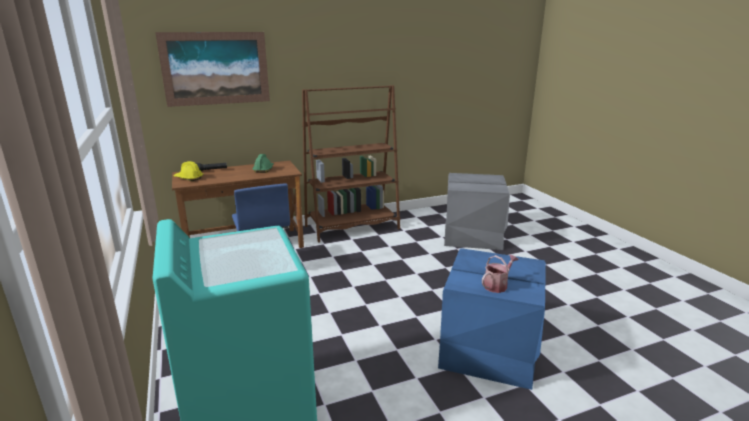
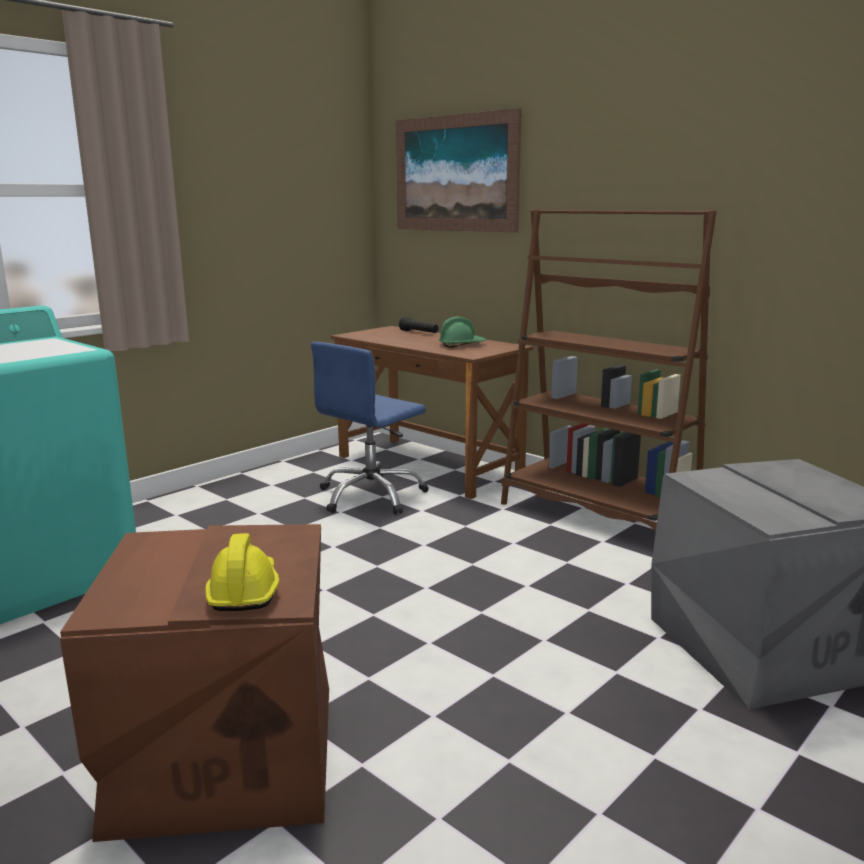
camera: 65 degrees right, 5 degrees down
(188, 178) = (375, 332): yellow hard hat -> yellow hard hat (244, 591)
(489, 351) = (222, 757): blue storage box -> brown storage box
(497, 285) = (148, 574): watering can -> none

